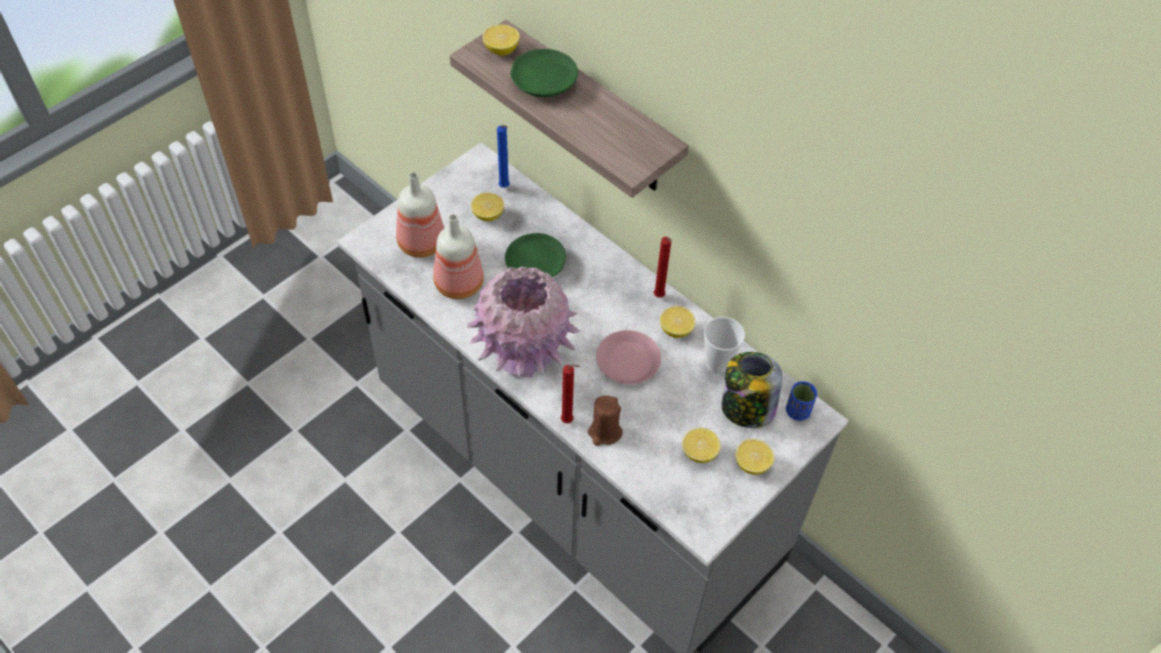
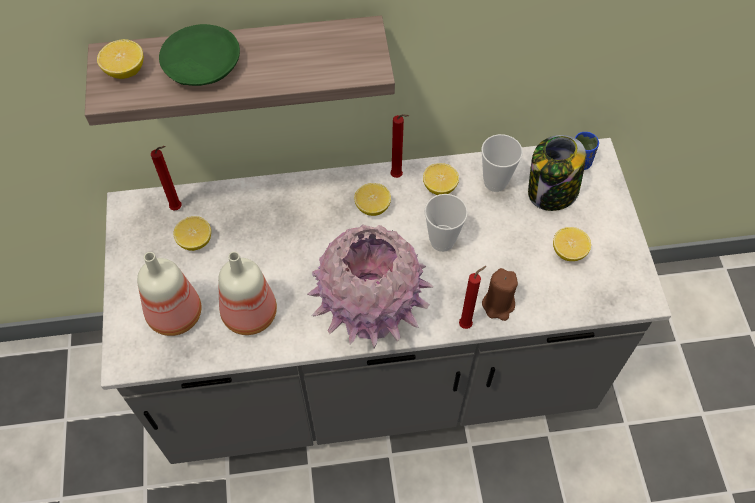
camera: 50 degrees left, 5 degrees up
(505, 188) = (178, 208): blue candle -> red candle
(535, 265) = (284, 241): green plate -> none
(627, 361) = (442, 241): pink plate -> cup
(752, 464) = (605, 224): lemon -> lemon (372, 207)

